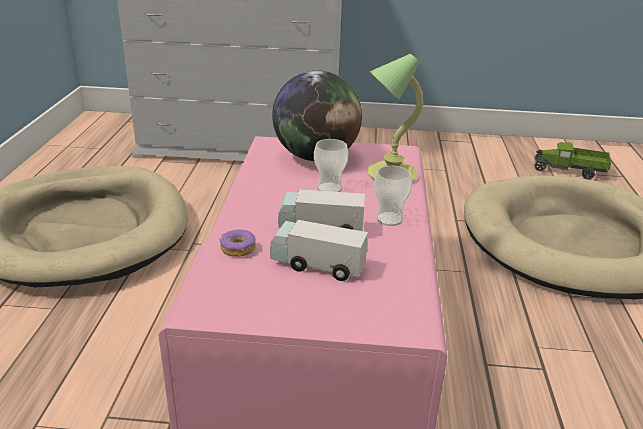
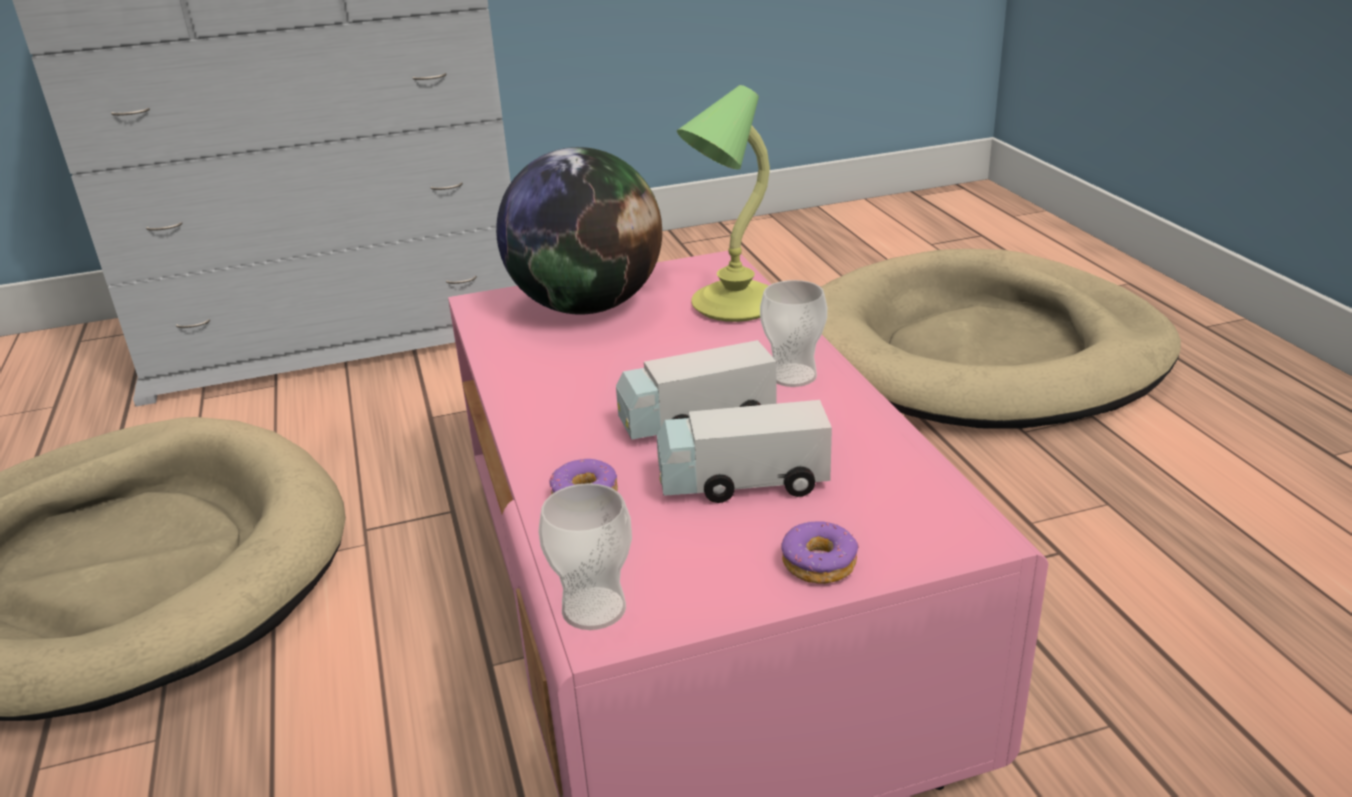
camera: 20 degrees left, 0 degrees up
(321, 316) = (820, 563): none -> donut
(329, 188) = (654, 352): cup -> cup (594, 609)
(569, 171) = (903, 246): toy truck -> none

